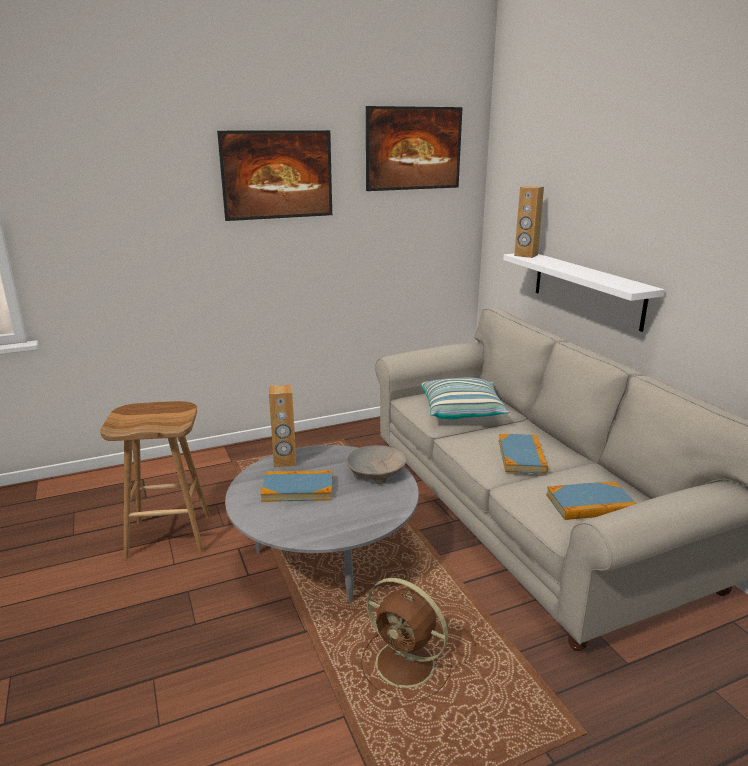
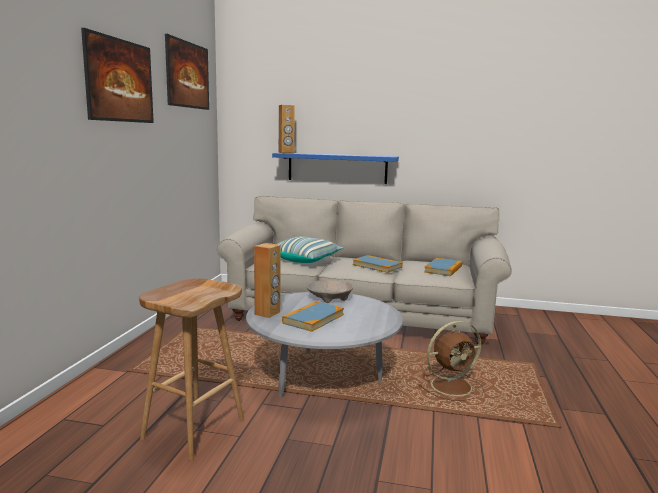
camera: 55 degrees left, 10 degrees down
(587, 289) = (337, 168): white shelf -> blue shelf

